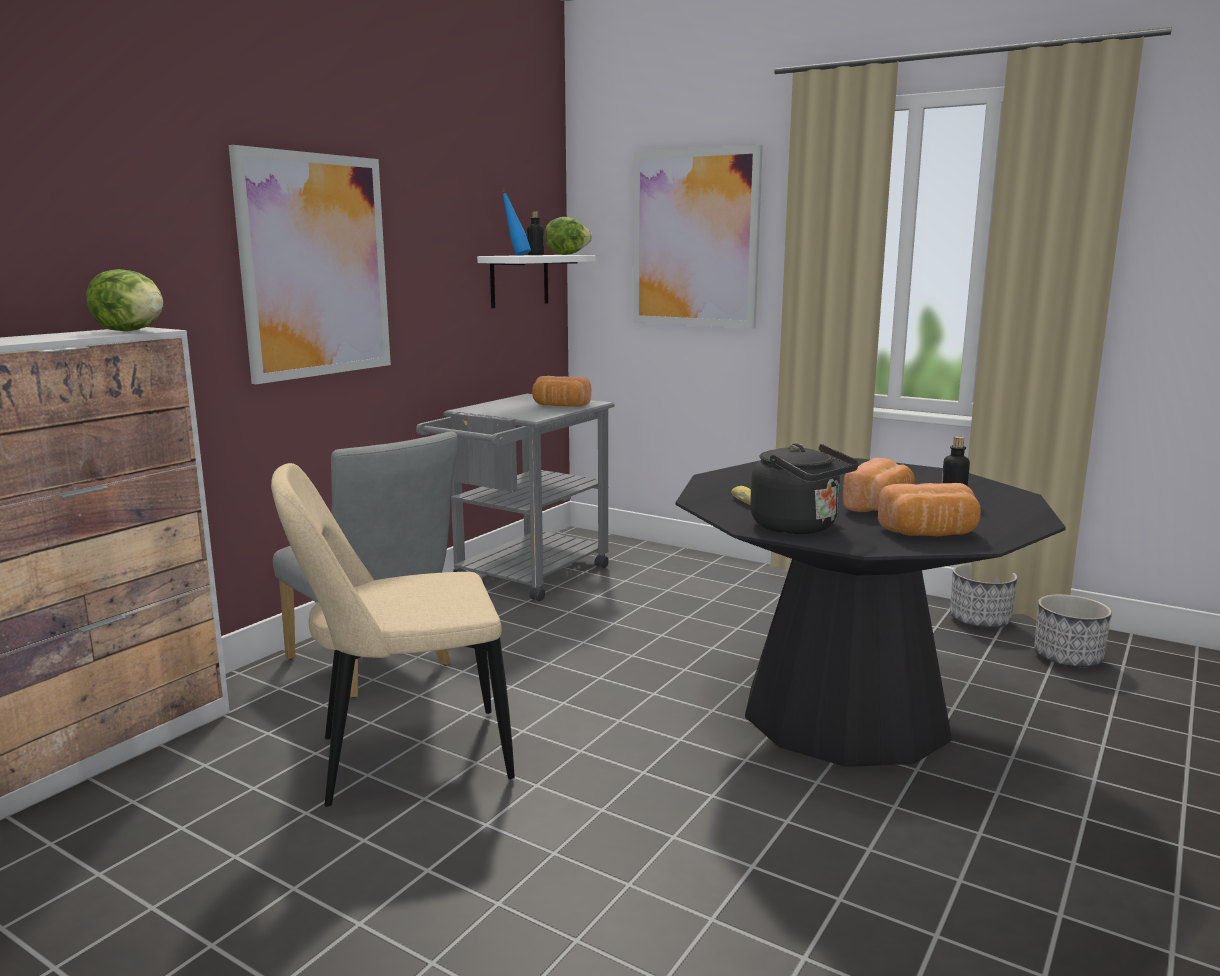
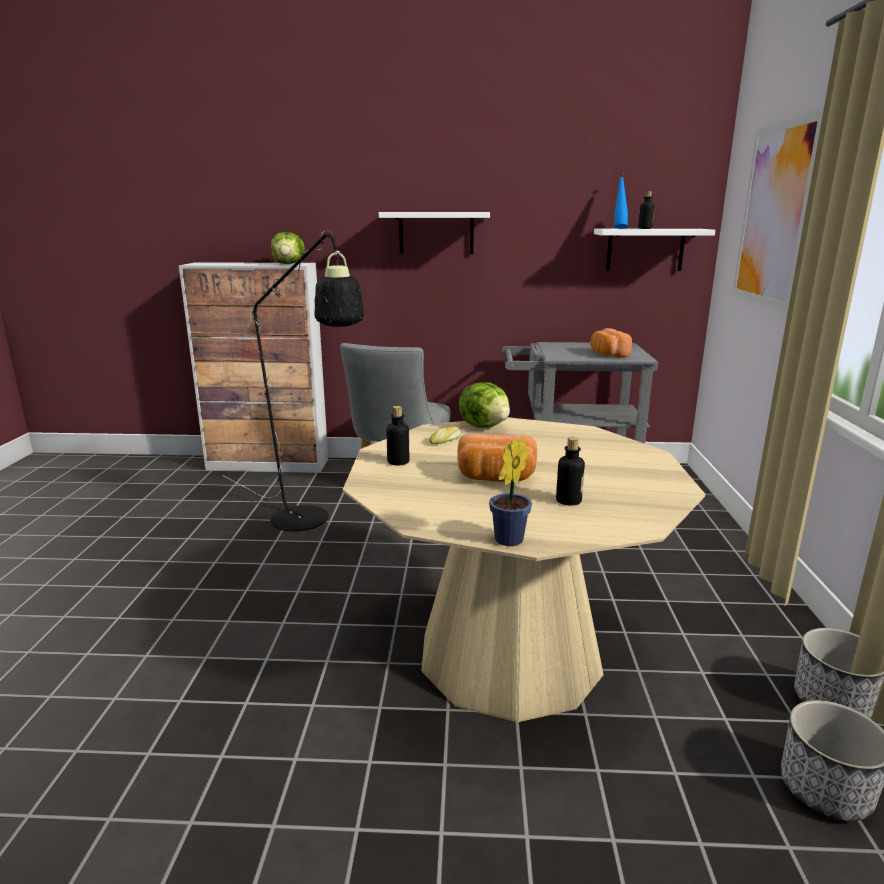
camera: 60 degrees right, 5 degrees up
(315, 266) = (436, 233): picture -> white shelf
(404, 759) = (309, 523): beige chair -> black floor lamp
(566, 254) = (688, 228): lettuce -> lettuce (485, 426)
(799, 527) = (398, 462): black kettle -> bottle
(845, 713) = (509, 654): black dining table -> beige dining table
(930, 534) = (431, 503): bread -> none
(1031, 528) = (506, 541): none -> potted plant

